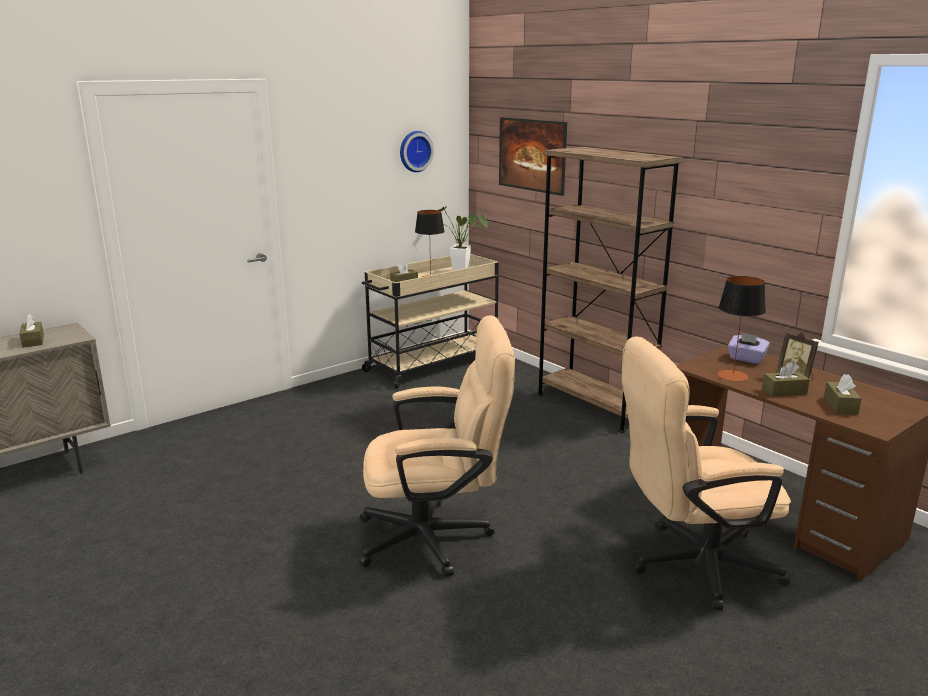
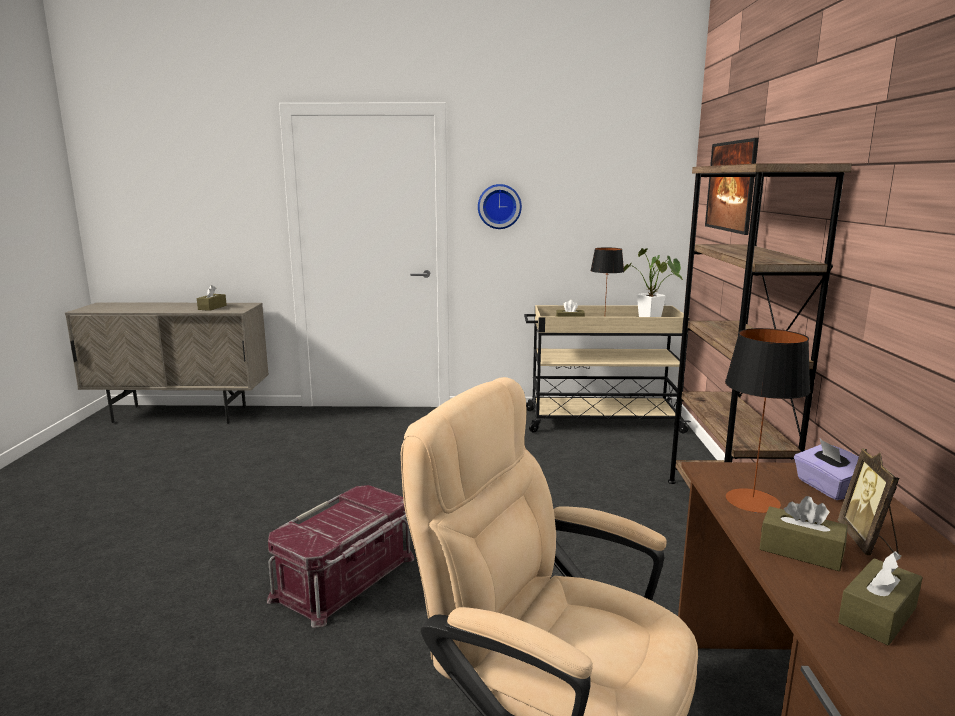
camera: 40 degrees right, 5 degrees down
(414, 151) = (615, 184): wall clock -> wall clock (499, 206)
(437, 538) = (345, 578): beige office chair -> red storage box

